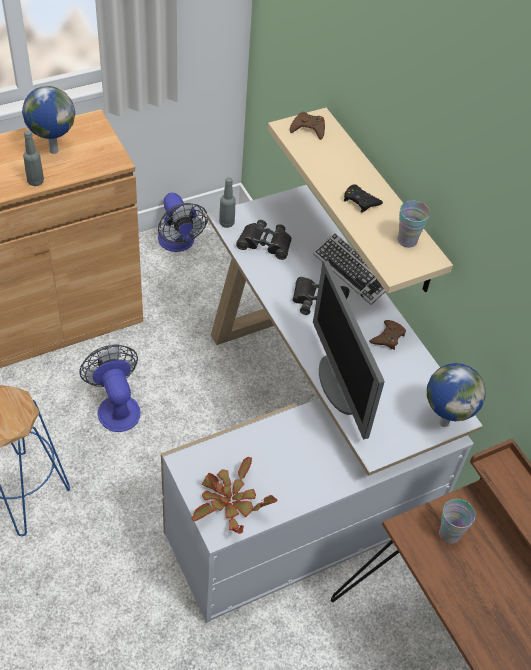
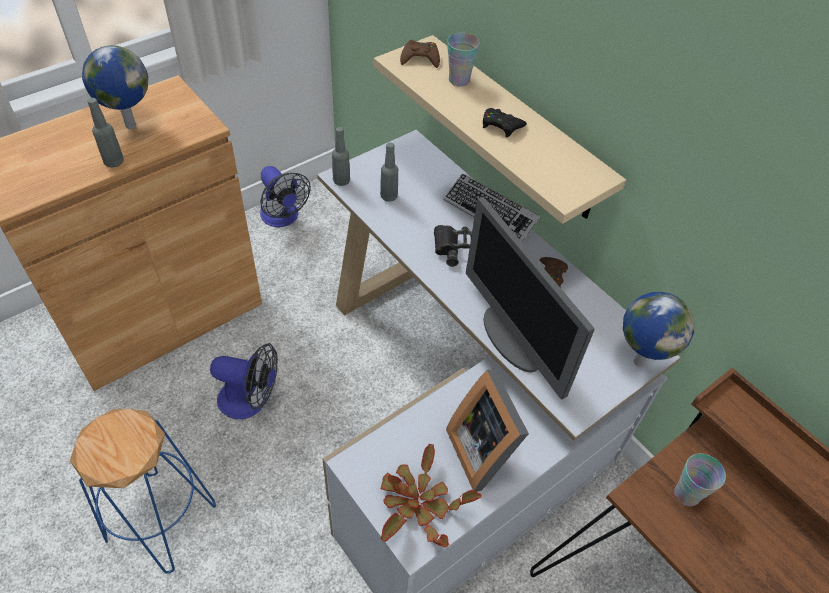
camera: 10 degrees left, 0 degrees up
(116, 406) = (250, 400): fan -> fan turned 135 degrees clockwise
(265, 243) = (388, 196): black binoculars -> grey bottle
(296, 471) = (485, 449): none -> picture frame
(407, 240) = (567, 160): cup -> cup (459, 80)

